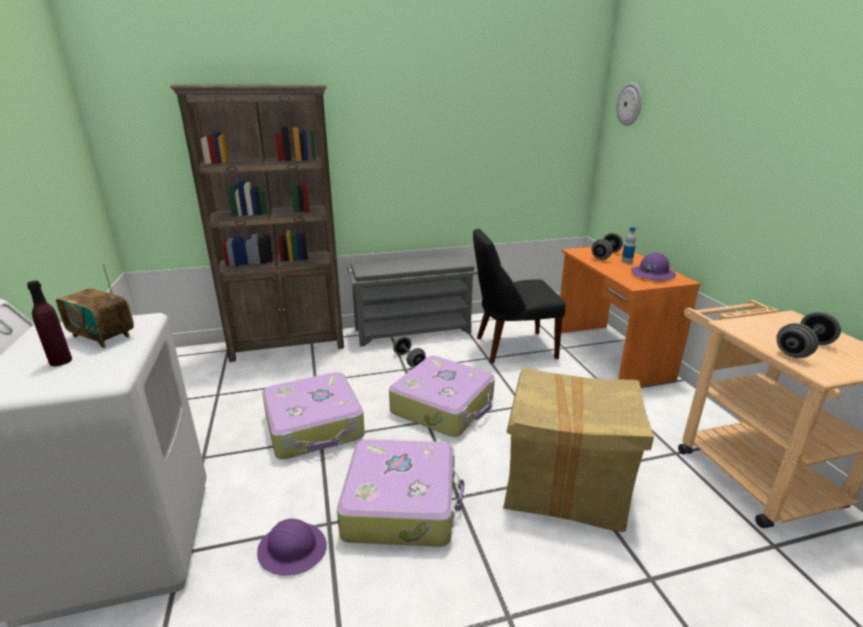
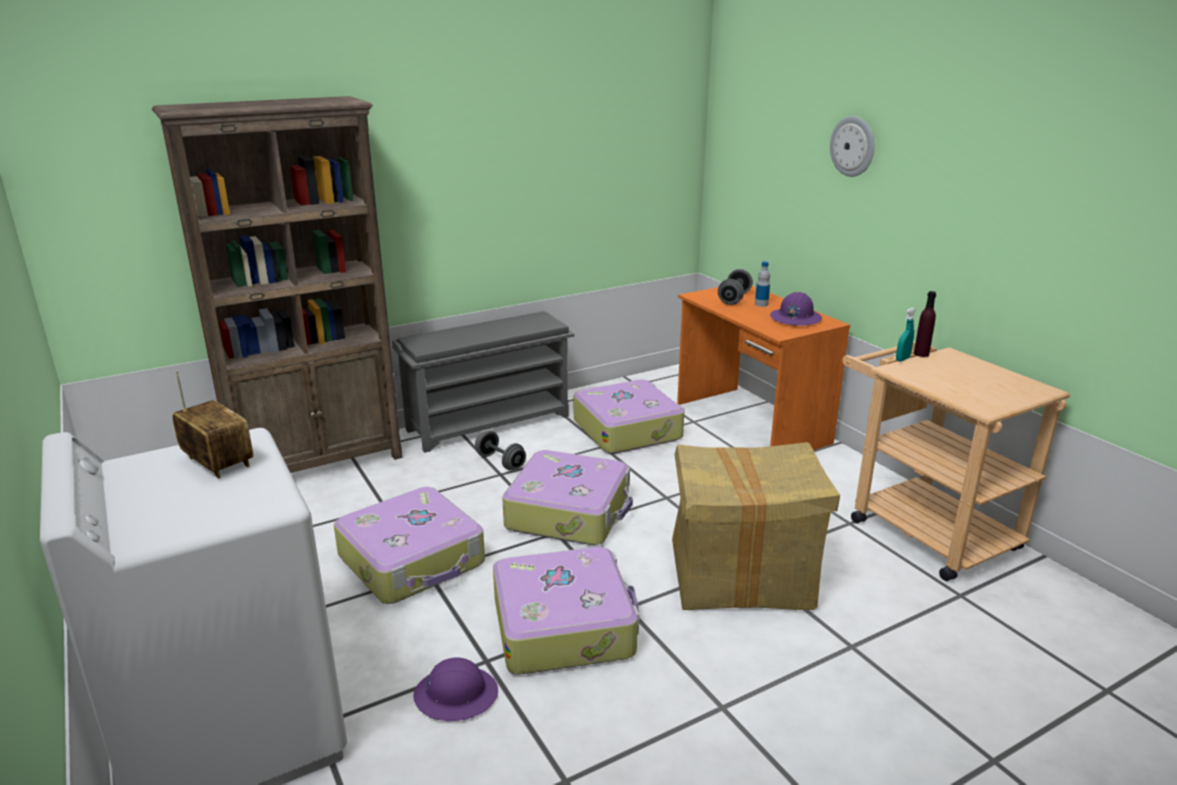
camera: 15 degrees left, 0 degrees up
(60, 361) = (198, 495): purple bottle -> purple bottle (921, 354)
(102, 336) = (218, 462): radio -> radio turned 150 degrees counterclockwise
(511, 347) = (628, 429): black chair -> suitcase
(630, 104) = (742, 106): wall clock -> wall clock (853, 146)
(741, 316) = (902, 359): none -> turquoise spray bottle
(803, 349) = (965, 387): grey dumbbell -> none

